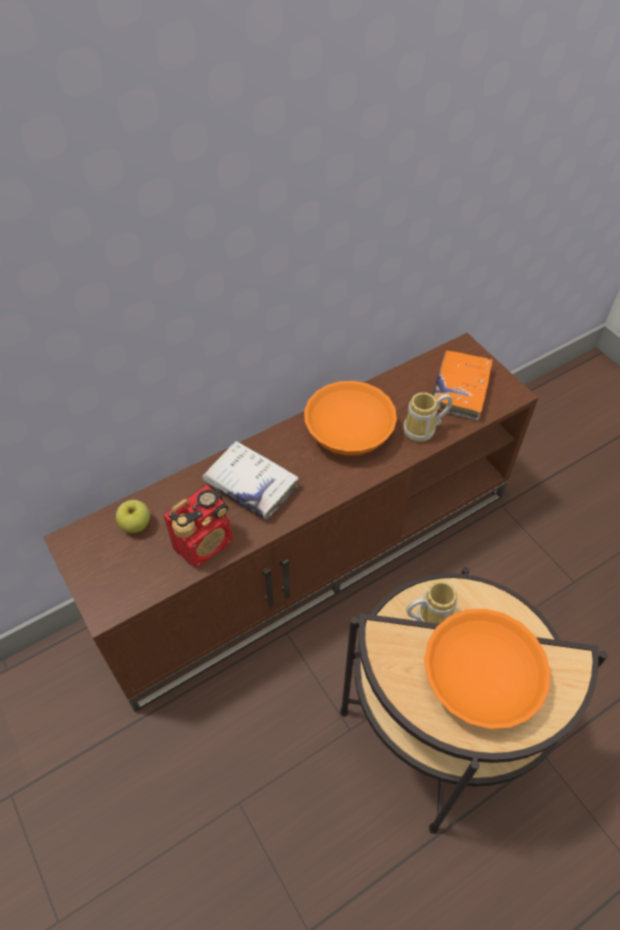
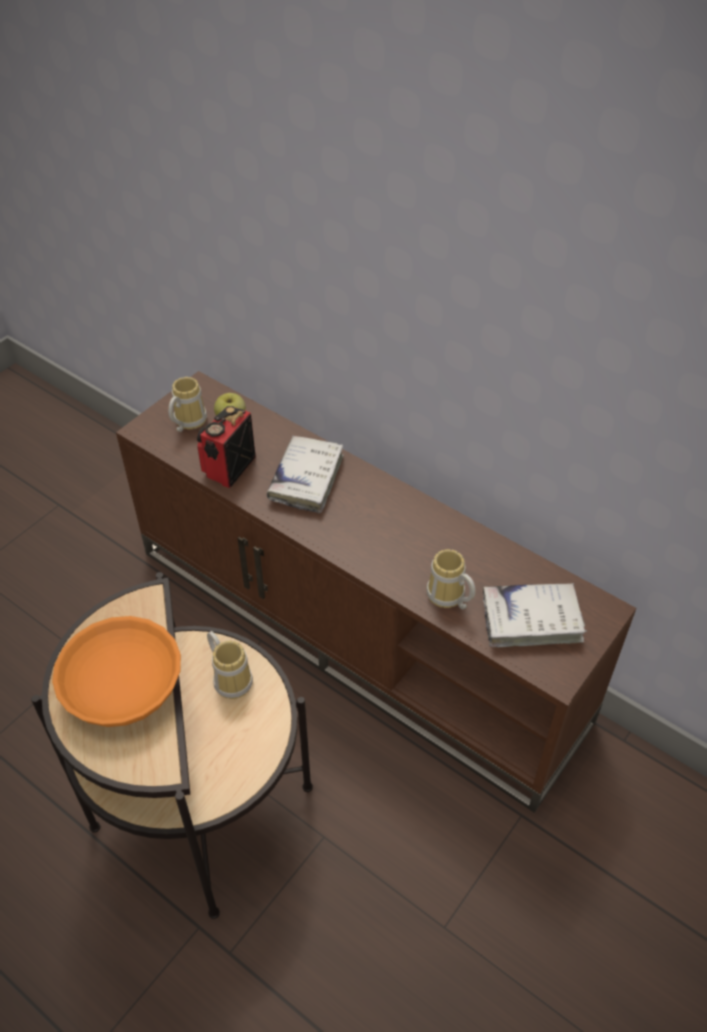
camera: 70 degrees right, 5 degrees down
(117, 565) = (186, 422): none -> mug
(204, 544) = (228, 468): radio -> radio turned 90 degrees clockwise
(349, 430) = (413, 534): orange bowl -> none
(460, 390) = (531, 620): orange book -> white book

